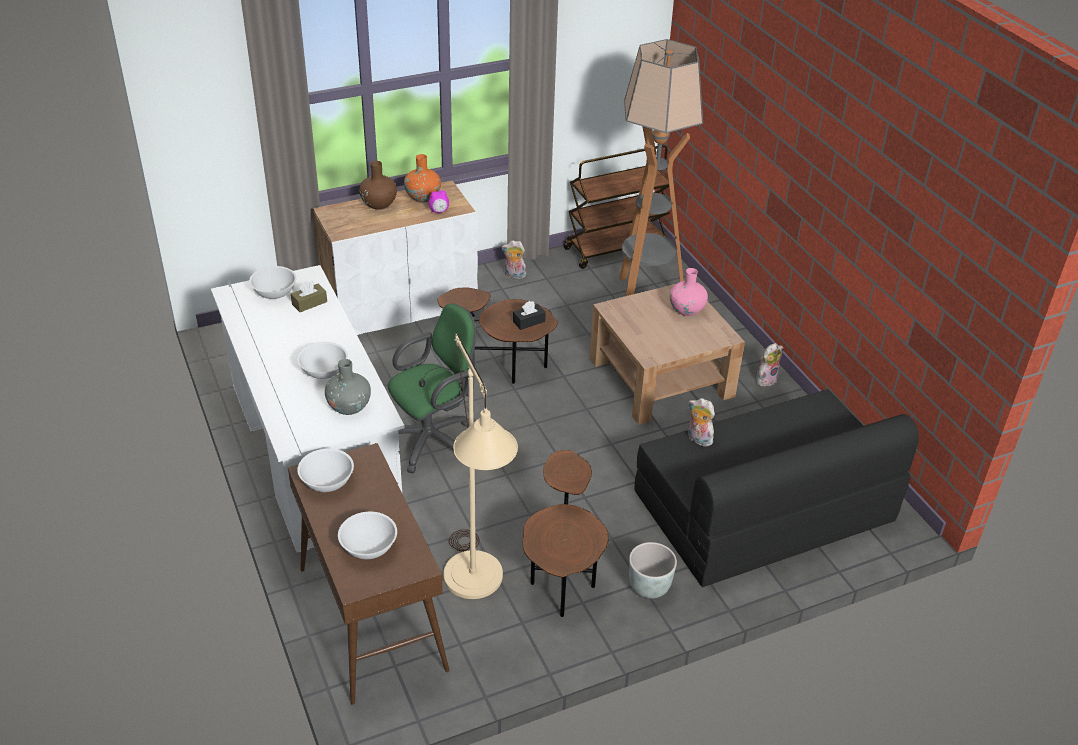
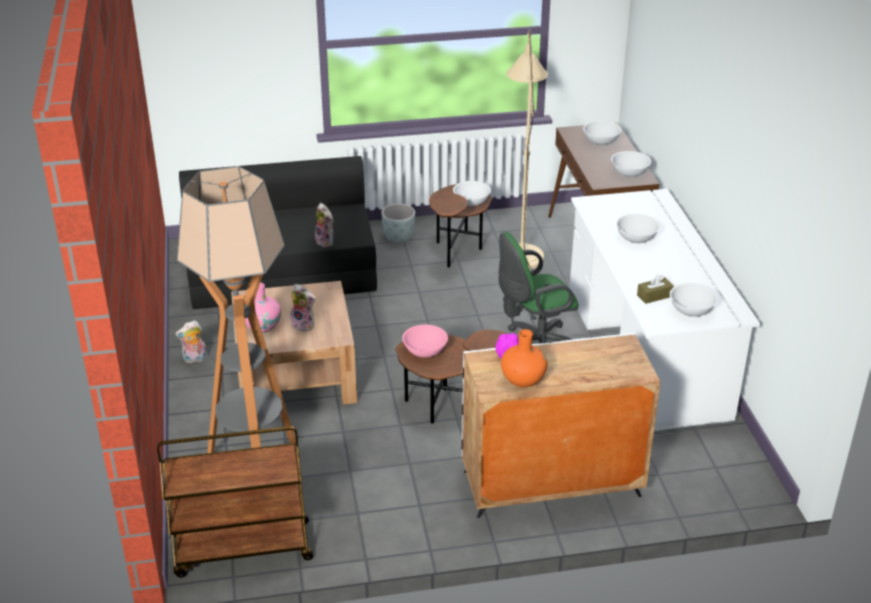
camera: 165 degrees left, 5 degrees down
(349, 406) = (614, 212): grey vase -> none
(379, 204) = (578, 376): brown vase -> none
(514, 275) = (397, 523): plush toy -> plush toy (304, 325)
(529, 321) = (425, 351): black tissue box -> pink bowl
(548, 535) = (471, 201): none -> white bowl

